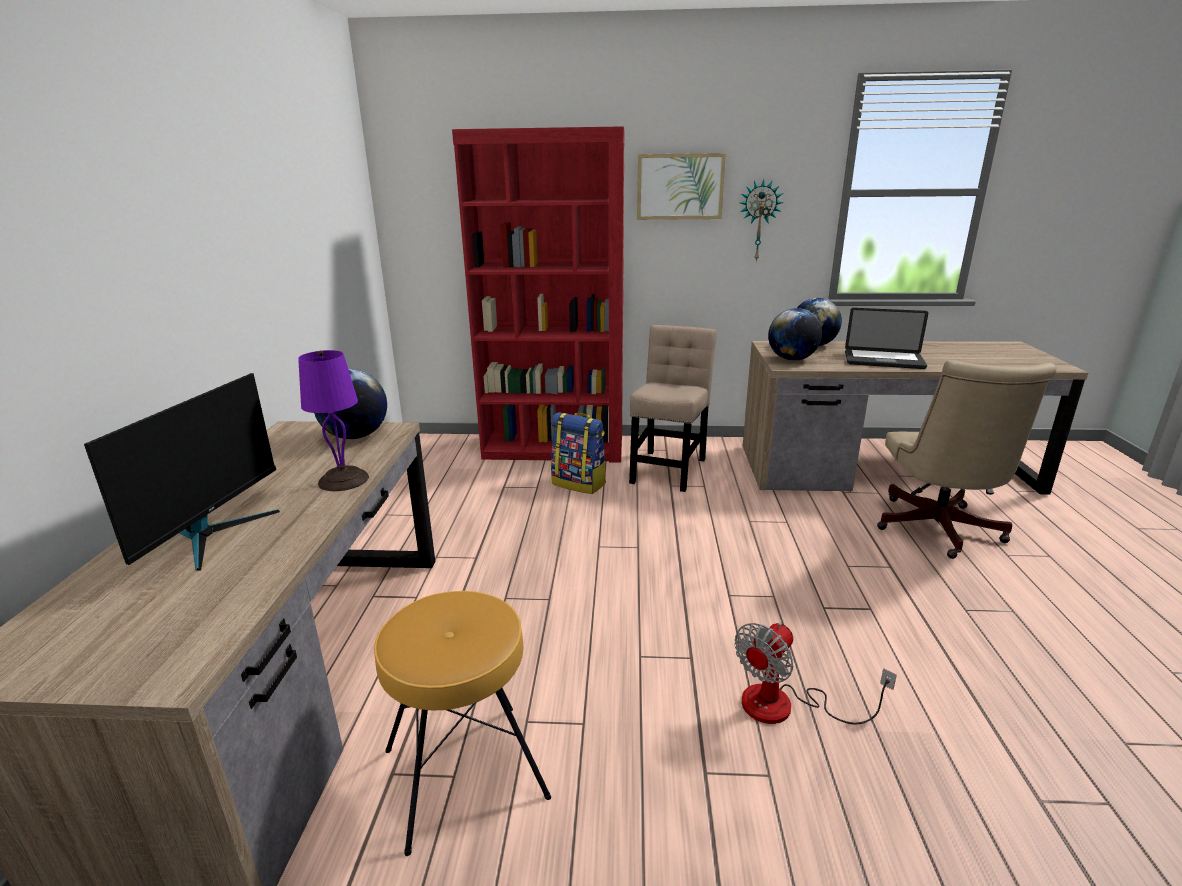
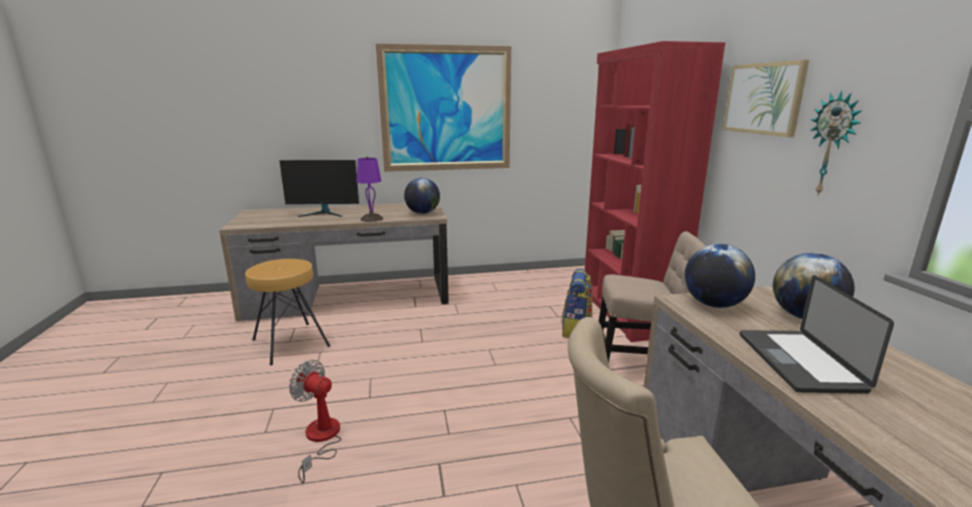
camera: 75 degrees right, 5 degrees down
(243, 232) = (446, 109): none -> picture

